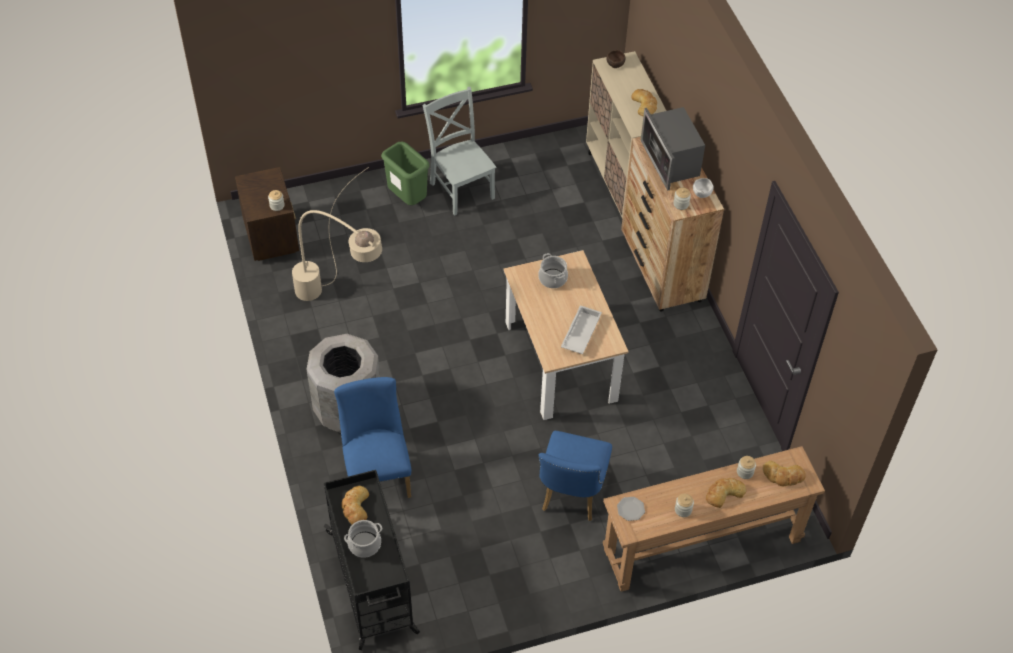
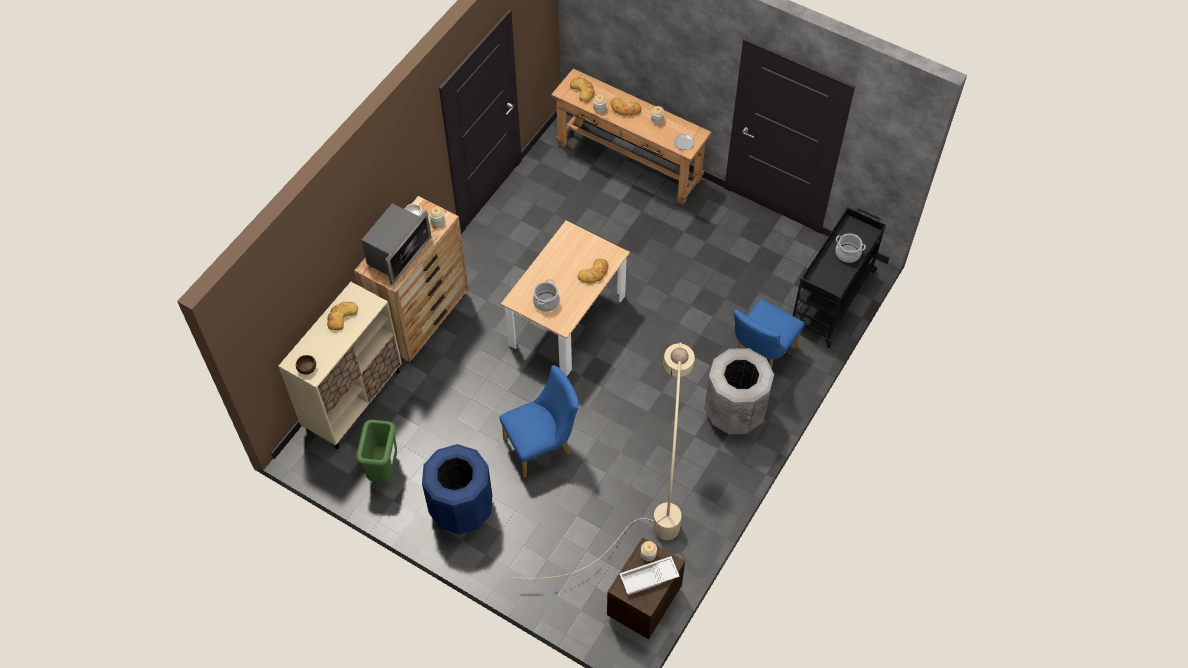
camera: 130 degrees left, 5 degrees up
(355, 507) = (831, 277): bread -> bread (594, 273)
(408, 199) = (509, 537): green trash can -> green trash can (383, 469)
(461, 188) = (461, 509): grey chair -> blue trash can
(571, 495) = (664, 244): blue chair -> blue chair (542, 446)
(580, 333) = (578, 254): white tray -> white tray (649, 578)

